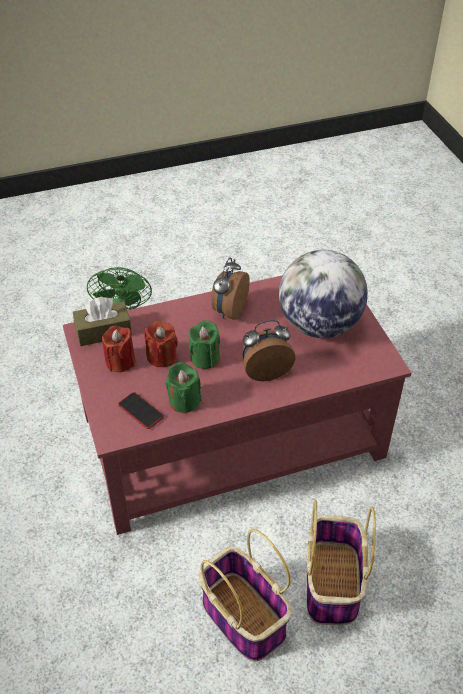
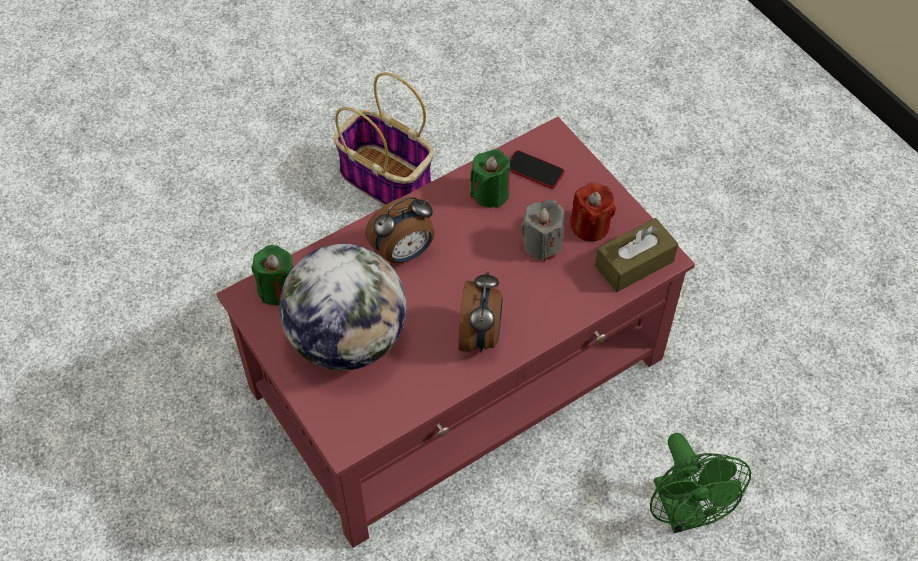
camera: 165 degrees right, 10 degrees up
(162, 356) = (542, 244): red candle -> grey candle
(205, 358) = (486, 254): green candle -> green candle (277, 289)
(333, 584) = (300, 228): basket -> none

